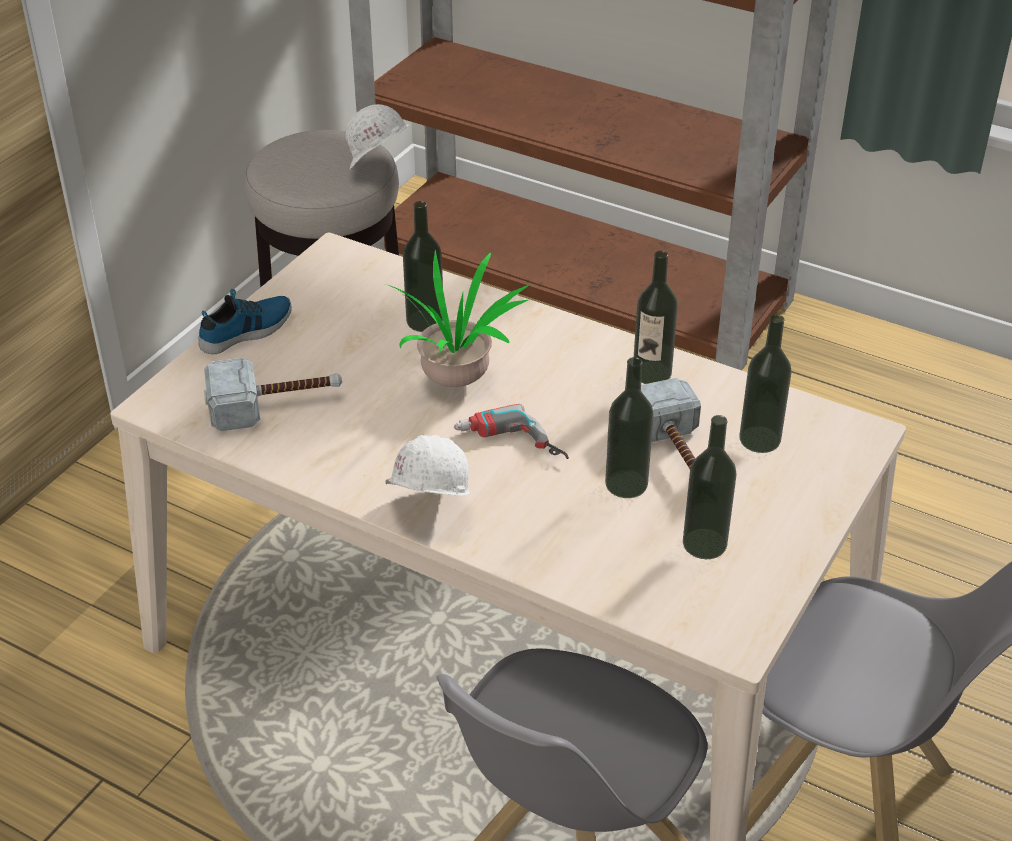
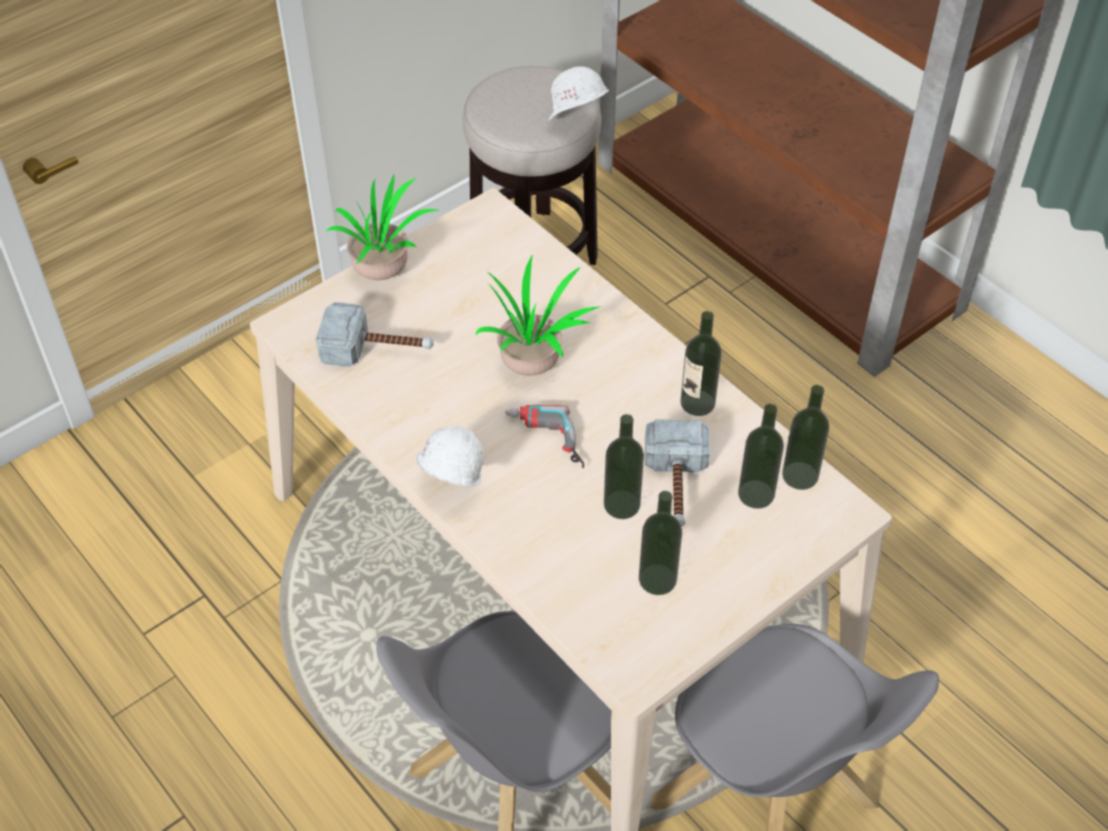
camera: 20 degrees right, 10 degrees up
(247, 331) = (386, 272): shoe -> potted plant
(425, 321) = (532, 299): bottle -> bottle (800, 475)

